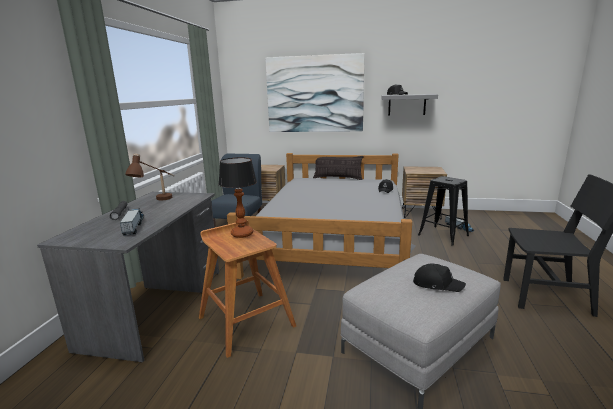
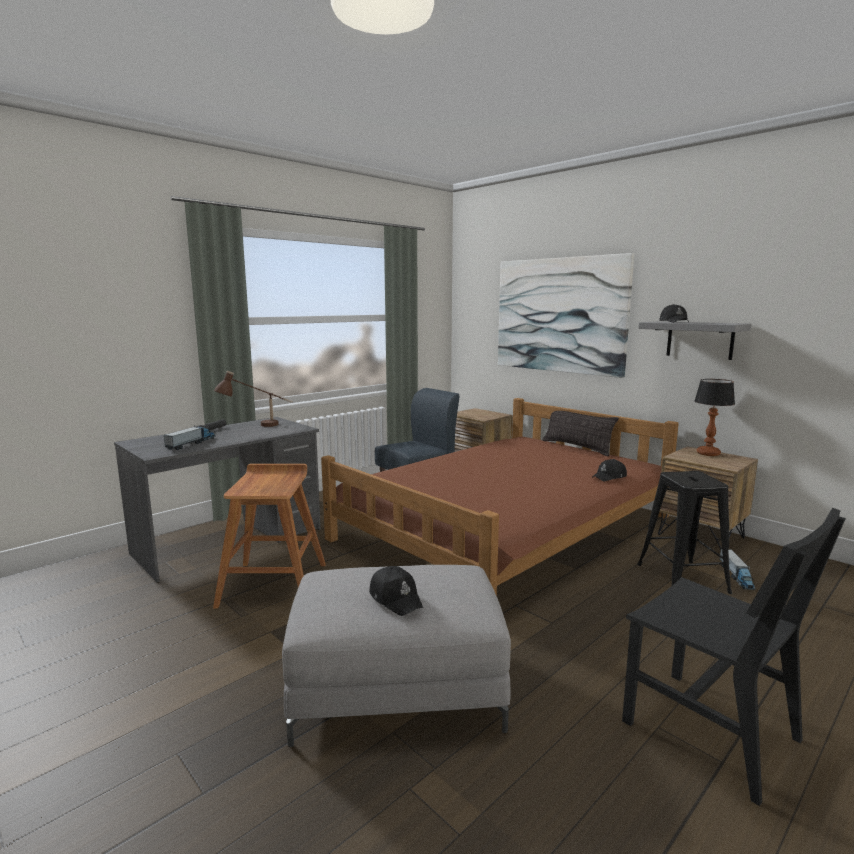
camera: 35 degrees right, 5 degrees down
(242, 234) = (282, 477): table lamp -> table lamp (708, 453)
(332, 236) = (505, 528): grey bed -> brown bed

